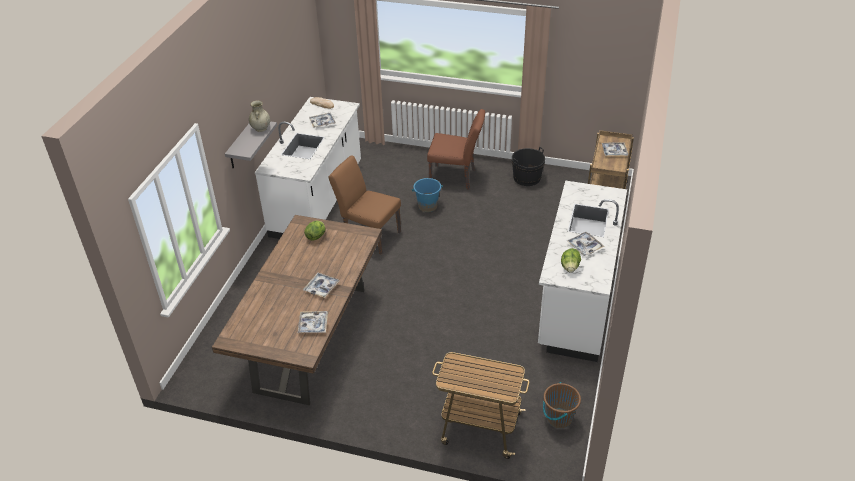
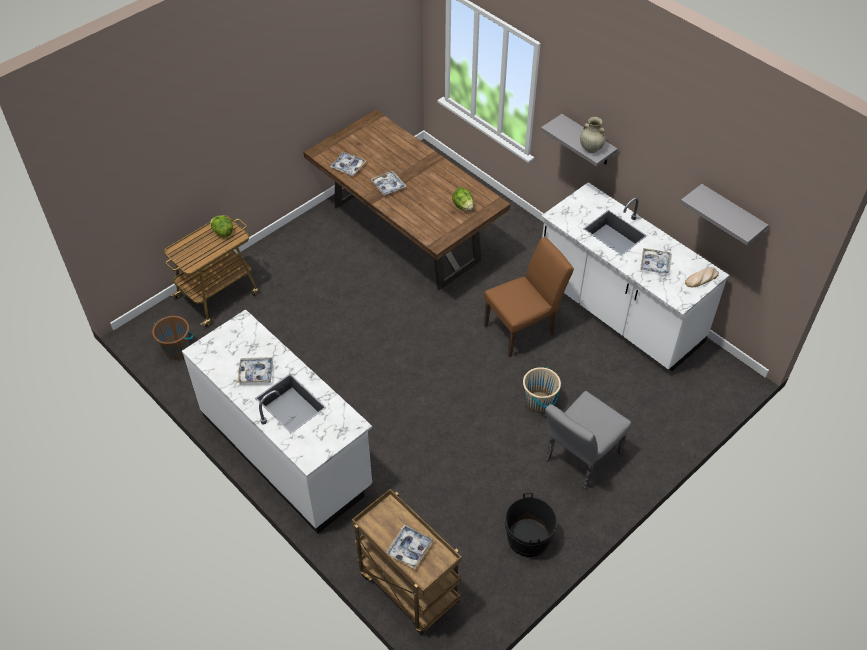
camera: 120 degrees right, 10 degrees up
(295, 60) = (731, 214): none -> grey shelf
(427, 206) = (539, 402): blue bucket -> beige bucket
(456, 178) = (578, 460): brown chair -> grey chair
(570, 267) = (240, 343): lettuce -> lettuce (222, 232)

